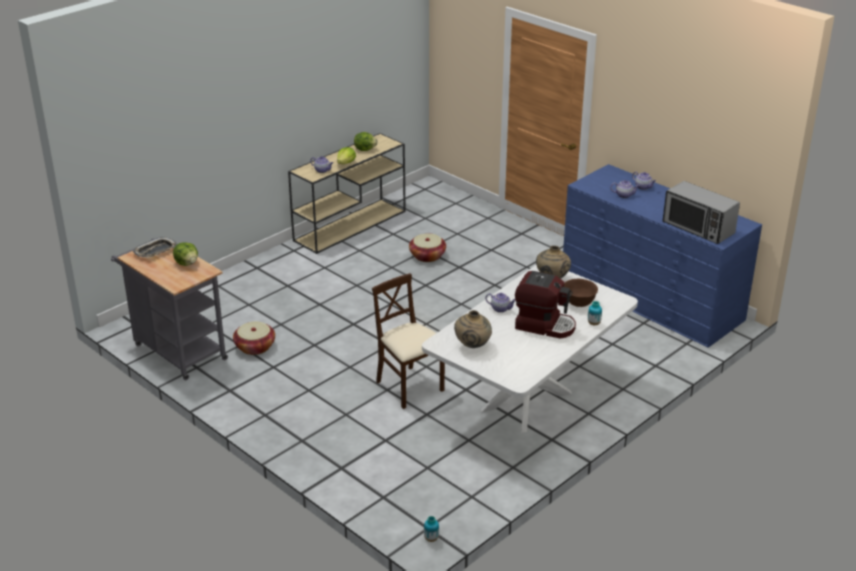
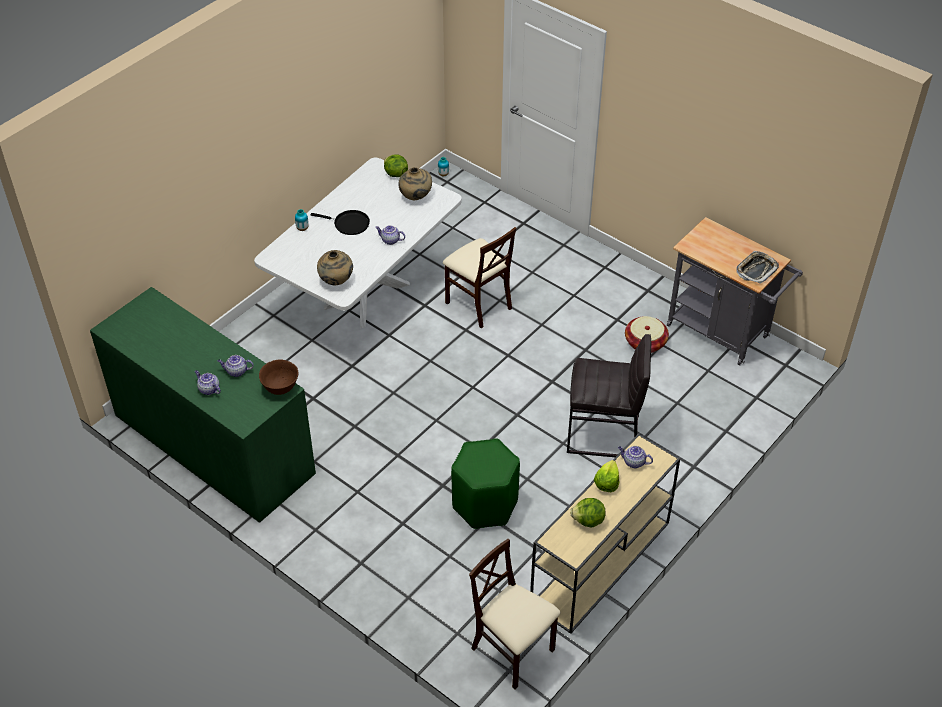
camera: 175 degrees right, 15 degrees up
(187, 263) = (713, 255): lettuce -> lettuce (395, 174)
(321, 288) = (603, 435): none -> grey stool
(420, 195) = (513, 651): none -> beige chair
(427, 256) = (485, 504): basket -> green stool
(544, 325) = (349, 224): coffee machine -> black frying pan
(578, 303) = (313, 252): brown bowl -> brown bowl (281, 387)
(651, 298) = (213, 443): blue dresser -> green dresser
(698, 228) = (166, 318): microwave -> none

